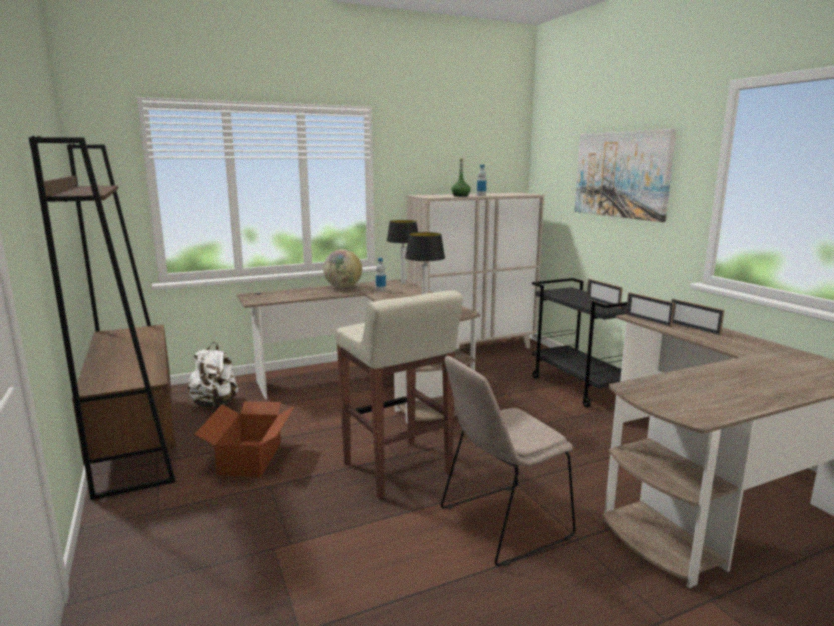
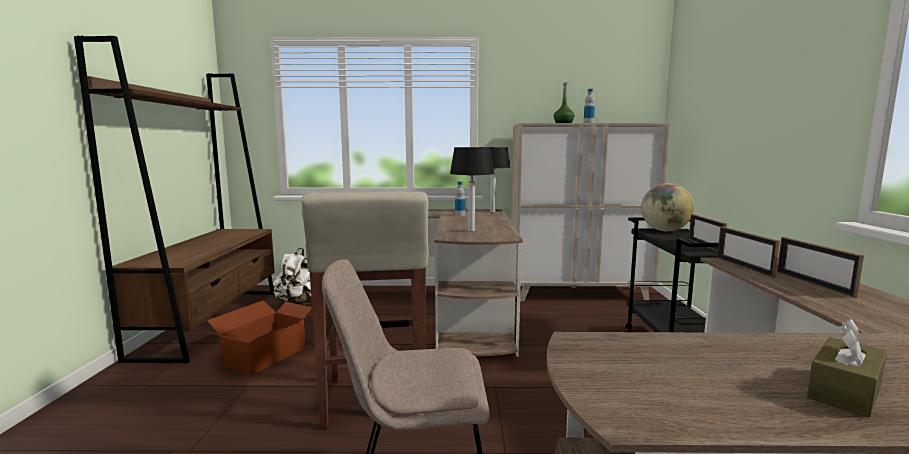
camera: 25 degrees right, 5 degrees down
(343, 287) = (430, 211): globe -> globe (664, 231)
(621, 174) = (755, 84): picture -> none
(758, 388) = (844, 391): none -> brown tissue box

